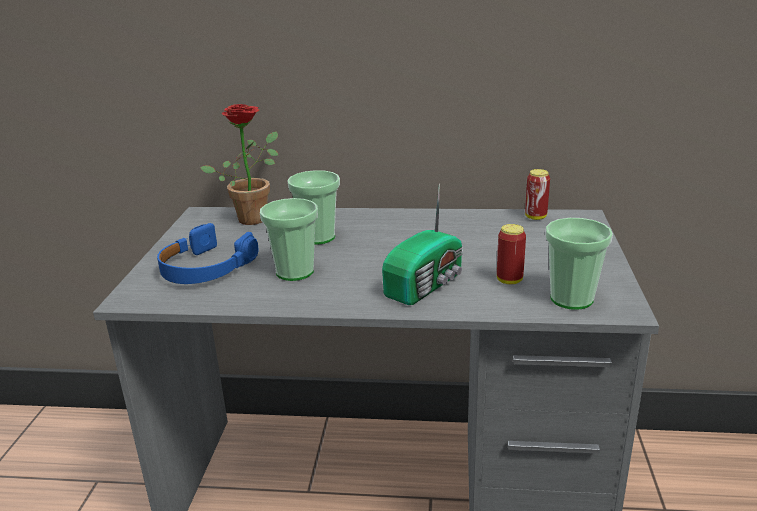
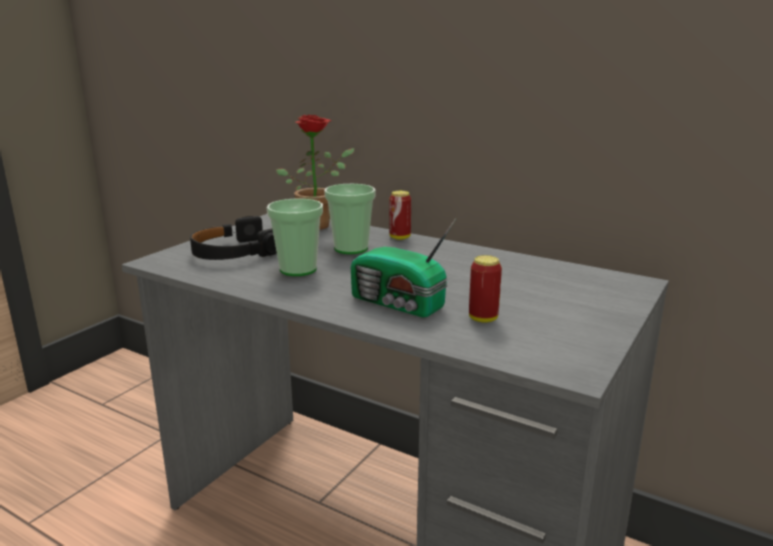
camera: 25 degrees right, 5 degrees down
(205, 268) = (234, 252): blue headphones -> black headphones
(427, 284) = (398, 304): radio -> radio turned 60 degrees clockwise
(535, 217) = (581, 272): can -> can (400, 237)
(571, 299) = (528, 349): cup -> none

